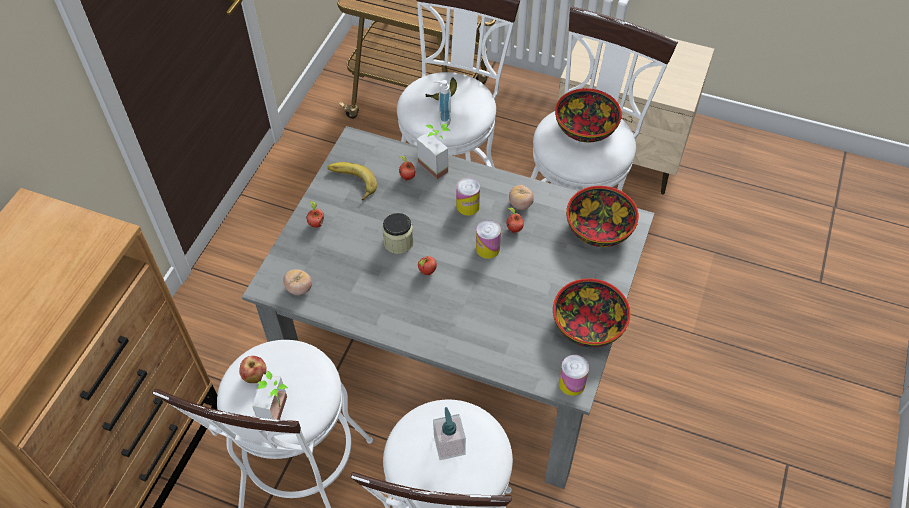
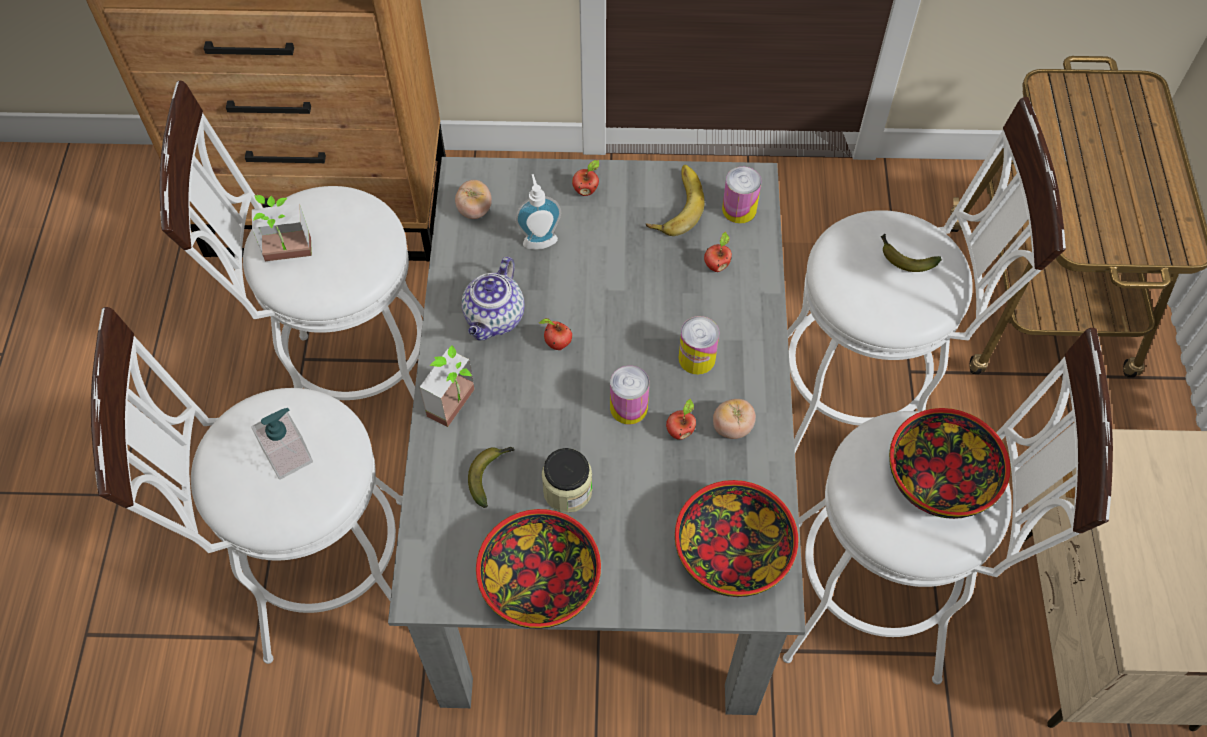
camera: 70 degrees right, 5 degrees up
(255, 376) = (330, 213): apple -> none
(393, 300) = (495, 319): none -> teapot
(398, 242) = (594, 294): jar -> jar (567, 491)
(437, 164) = (760, 295): potted plant -> potted plant (459, 407)
(442, 120) = (849, 274): soap dispenser -> soap dispenser (539, 239)
(507, 331) = (490, 475): none -> banana
(571, 383) = (429, 585): can -> can (739, 209)

